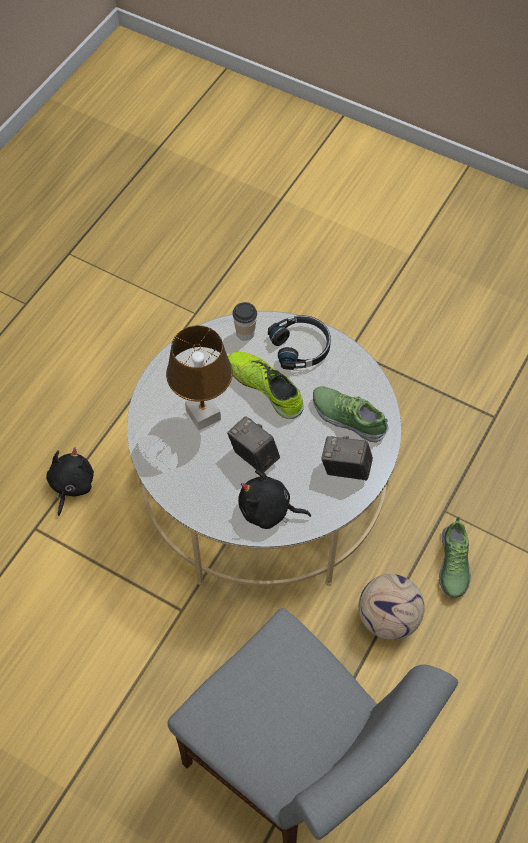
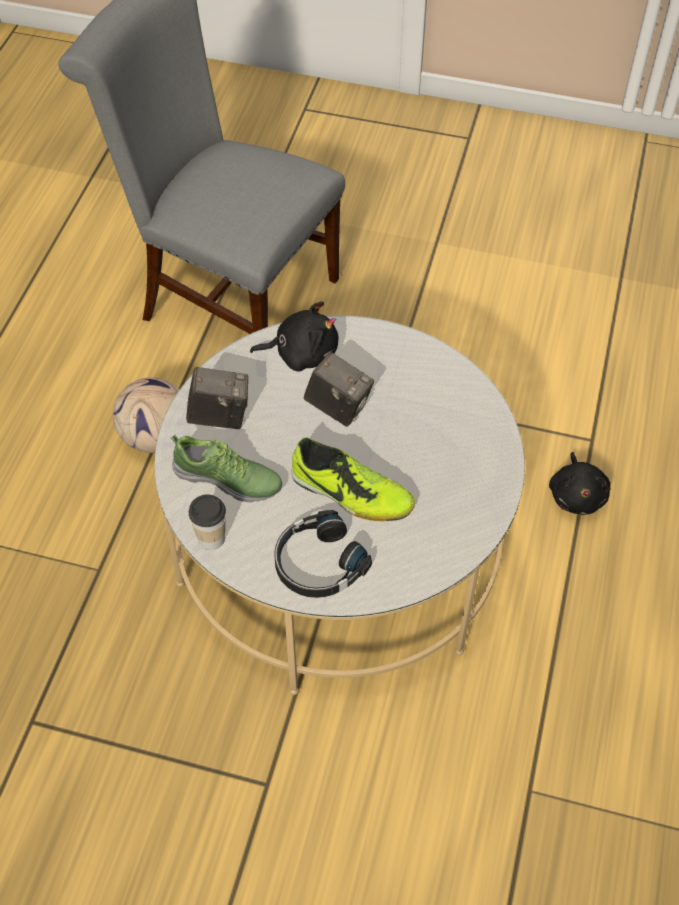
camera: 165 degrees right, 5 degrees down
(202, 415) = (421, 441): brown table lamp -> none
(245, 333) = (405, 566): cup -> cup (211, 538)
(453, 564) = (84, 508): shoe -> none

